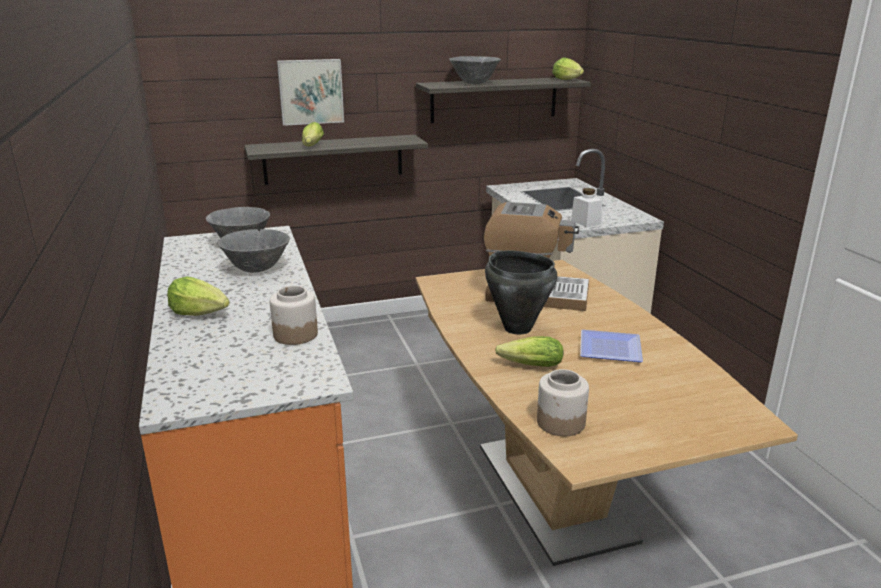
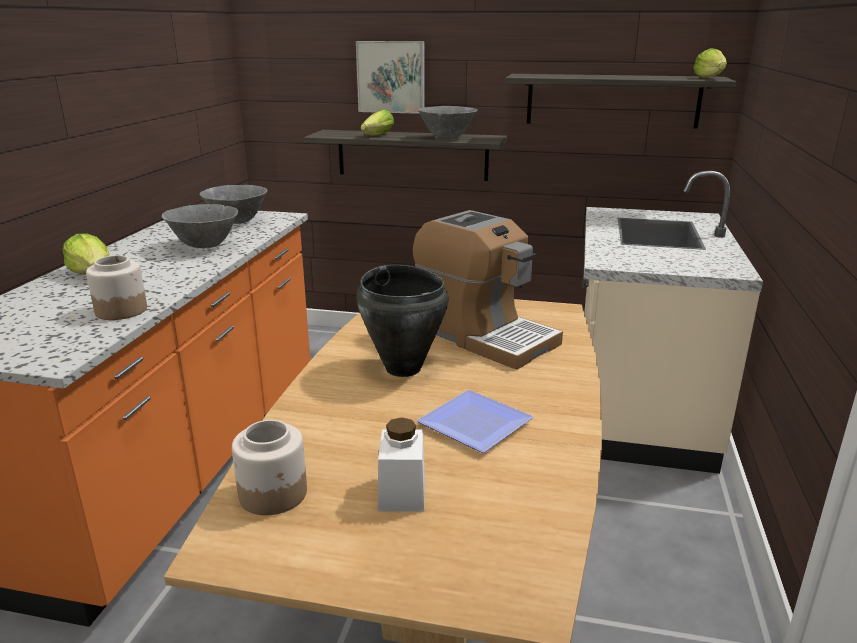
camera: 30 degrees right, 0 degrees up
(475, 83) = (574, 76): grey bowl -> grey bowl (447, 138)
(528, 366) = (346, 414): lettuce -> none
(586, 222) = (644, 263): white jar -> white jar (402, 493)

